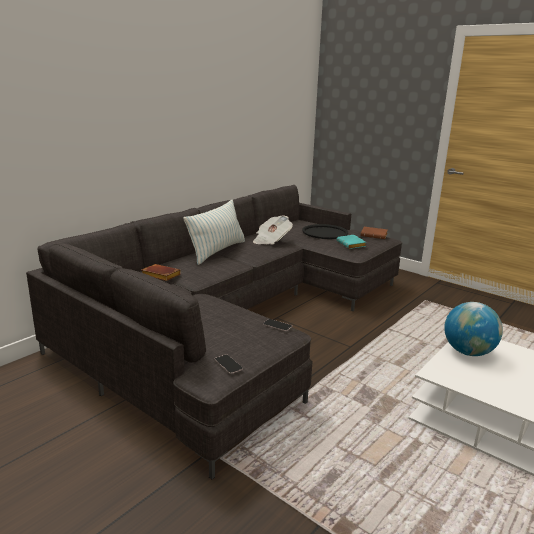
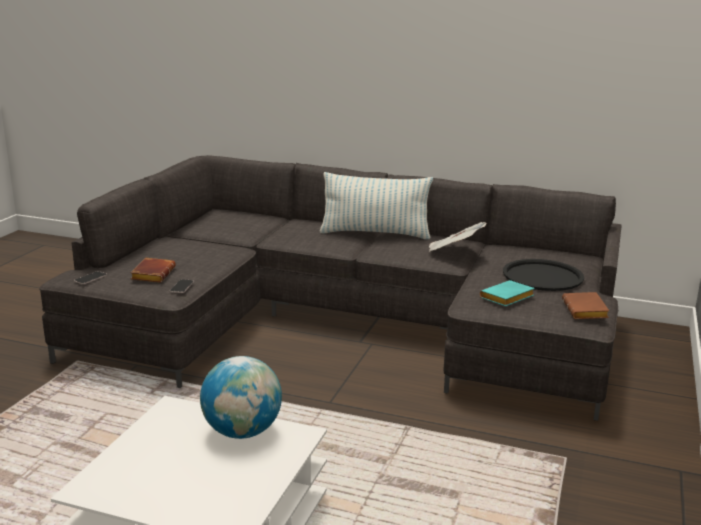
camera: 70 degrees right, 0 degrees up
(159, 276) = (273, 225): brown book -> brown book (152, 274)

